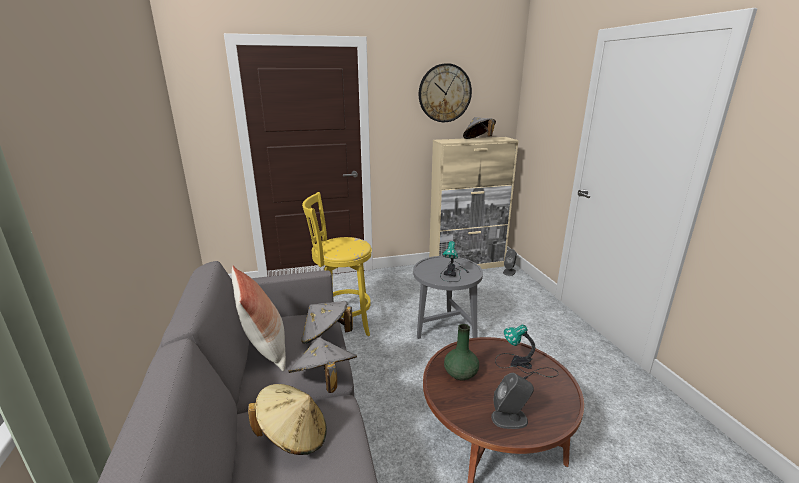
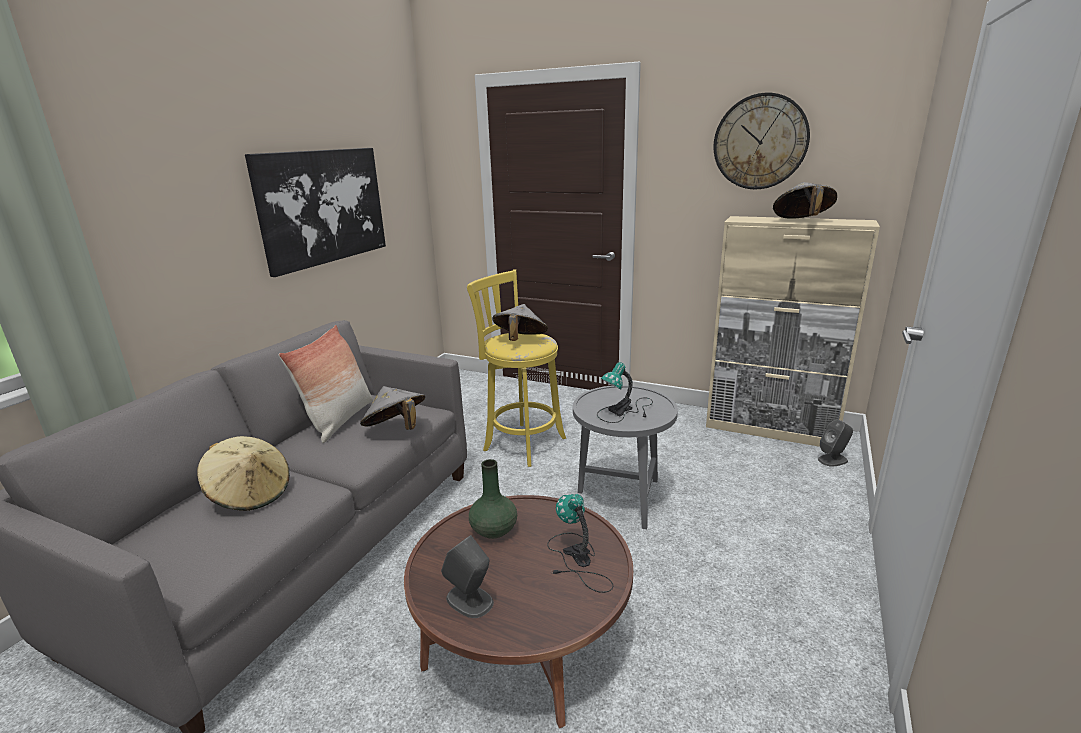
camera: 40 degrees right, 0 degrees up
(136, 157) = (323, 207): none -> picture
(324, 381) = (335, 465): grey hat -> grey hat (520, 341)

